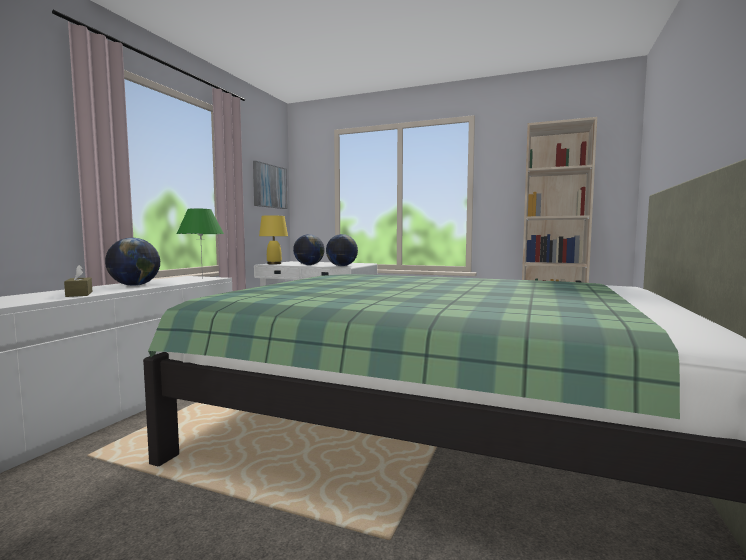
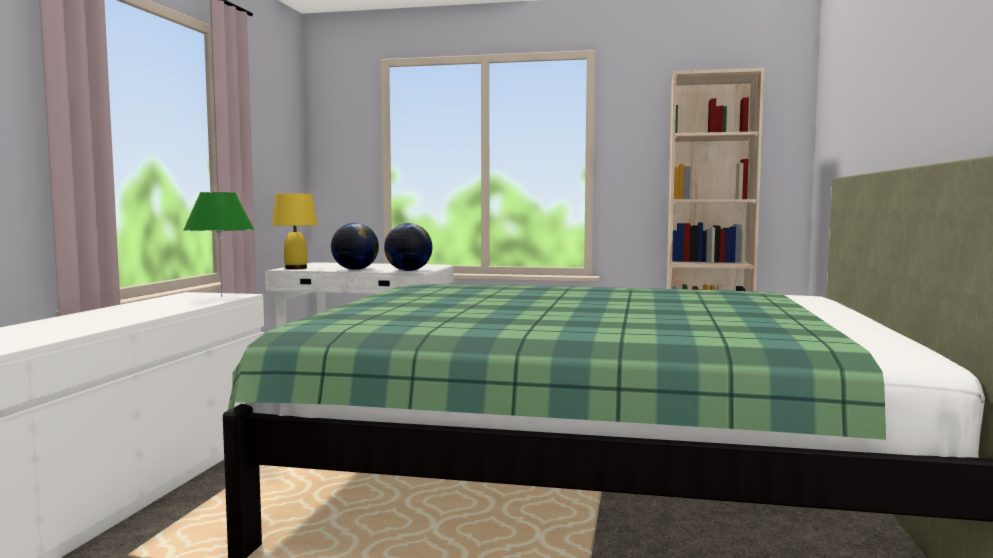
camera: 10 degrees left, 0 degrees up
(79, 294) = (83, 327): brown tissue box -> none
(134, 285) = (137, 311): globe -> none
(269, 186) = (281, 145): picture -> none

